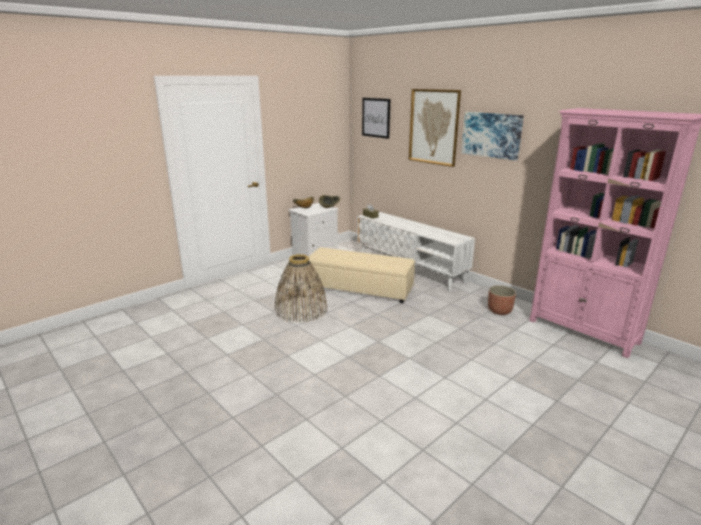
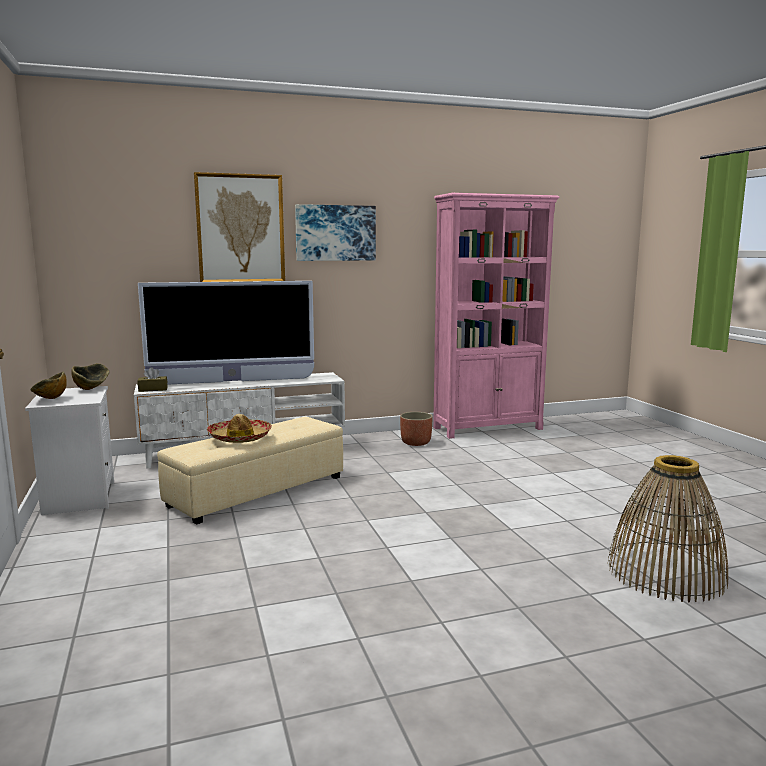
camera: 65 degrees left, 10 degrees down
(301, 309) = (268, 544): basket -> basket (666, 573)
(350, 255) = (239, 437): none -> hat
(376, 117) = (110, 221): picture -> none
(410, 224) = (232, 381): none -> television

